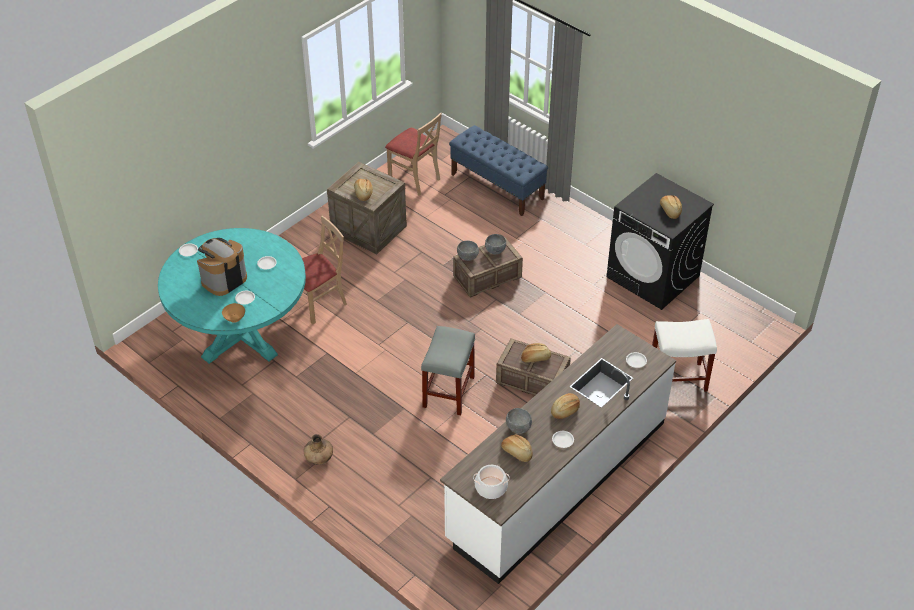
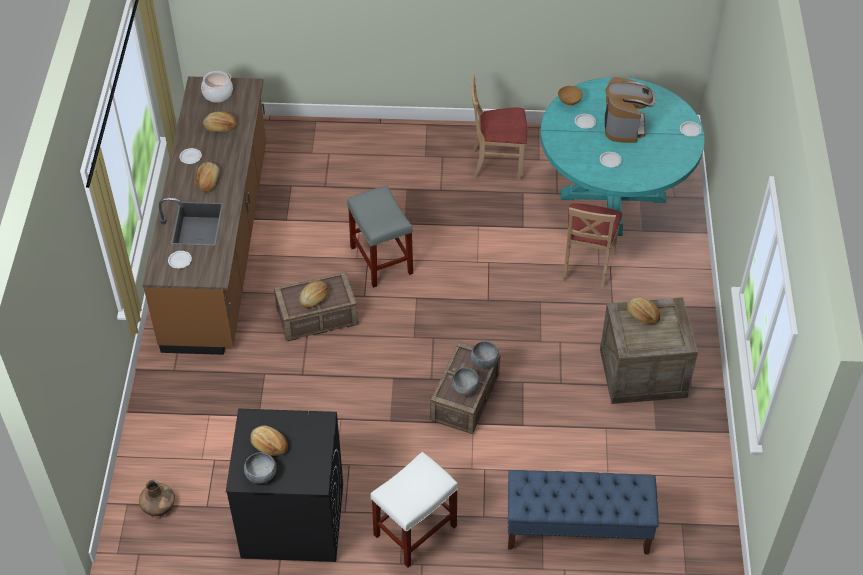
camera: 140 degrees right, 5 degrees up
(319, 458) = (427, 147): brown vase -> brown vase (159, 507)
(414, 179) = (675, 472): beige chair -> beige chair (497, 164)
(518, 428) = (236, 145): grey bowl -> grey bowl (261, 475)
(557, 480) = (219, 245): white counter -> brown counter
(678, 377) = (178, 410): white stool -> white stool (414, 531)

